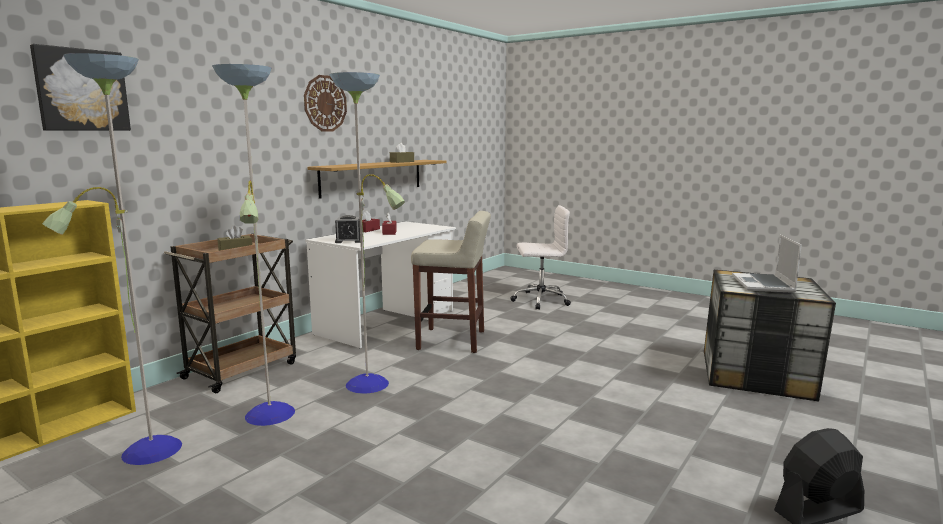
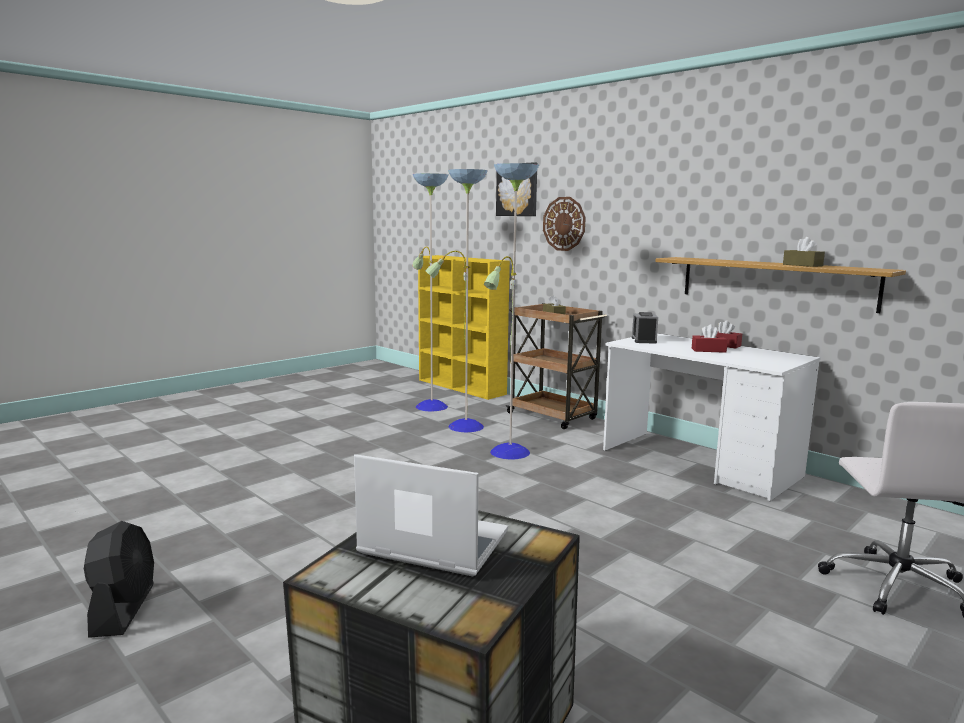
camera: 100 degrees right, 0 degrees up
(325, 103) = (709, 186): wall clock -> wall clock (564, 224)
(453, 340) = (633, 492): beige stool -> none

